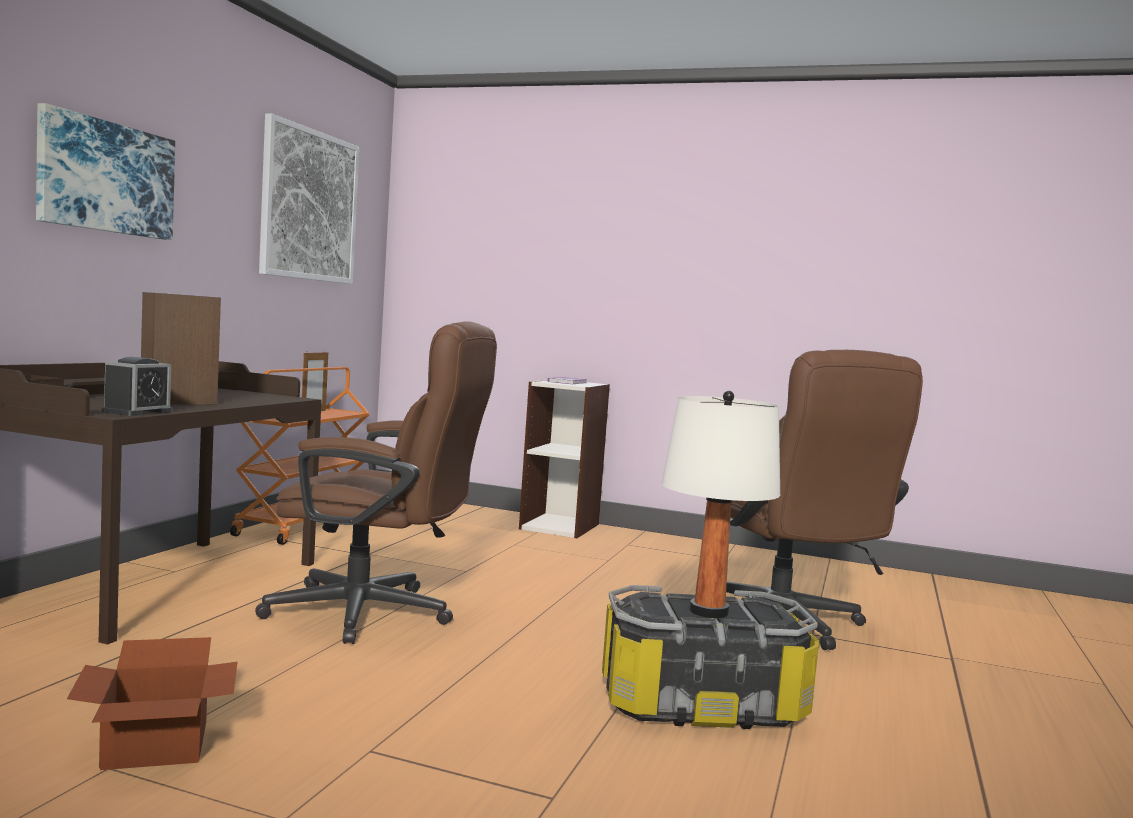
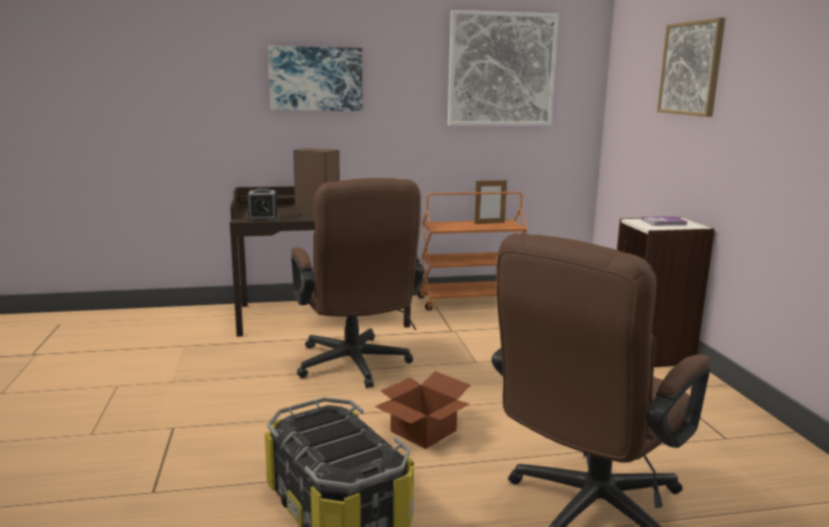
camera: 60 degrees right, 10 degrees up
(153, 747) = (141, 385): cardboard box -> cardboard box (421, 431)
(549, 229) = (691, 68): none -> picture
(709, 611) = (333, 439): white table lamp -> none

